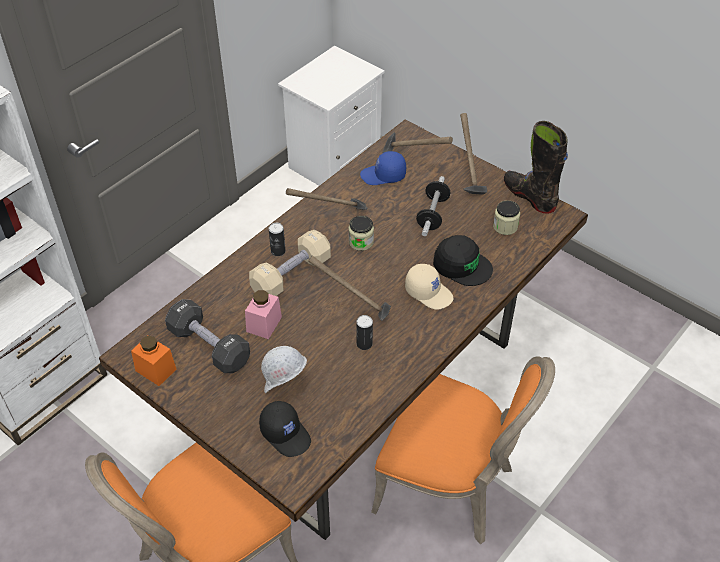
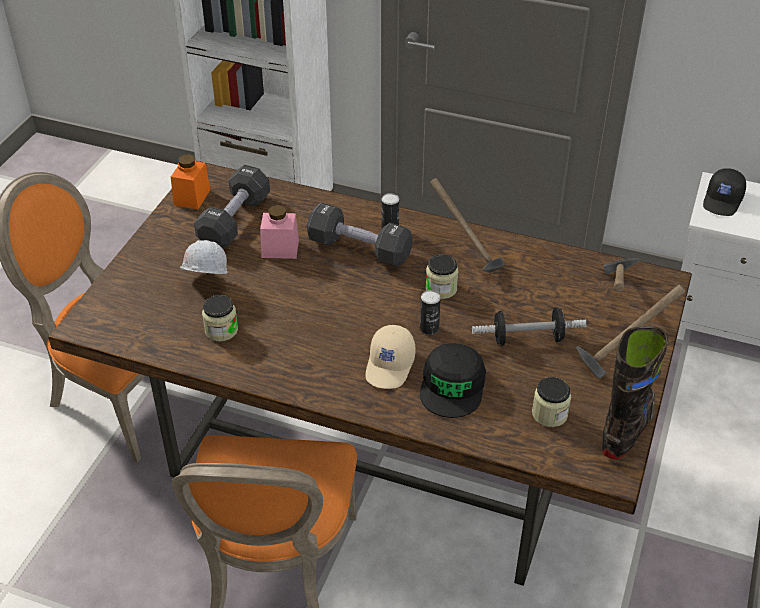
camera: 70 degrees right, 5 degrees down
(286, 434) = (142, 304): black cap -> black cap (723, 201)
(291, 275) = (359, 249): beige dumbbell -> black dumbbell
(345, 384) = (221, 330): none -> jar
(353, 308) = (333, 308): hammer -> none
(364, 344) = (285, 330): can -> can (429, 328)
(383, 175) = (568, 279): blue cap -> none

